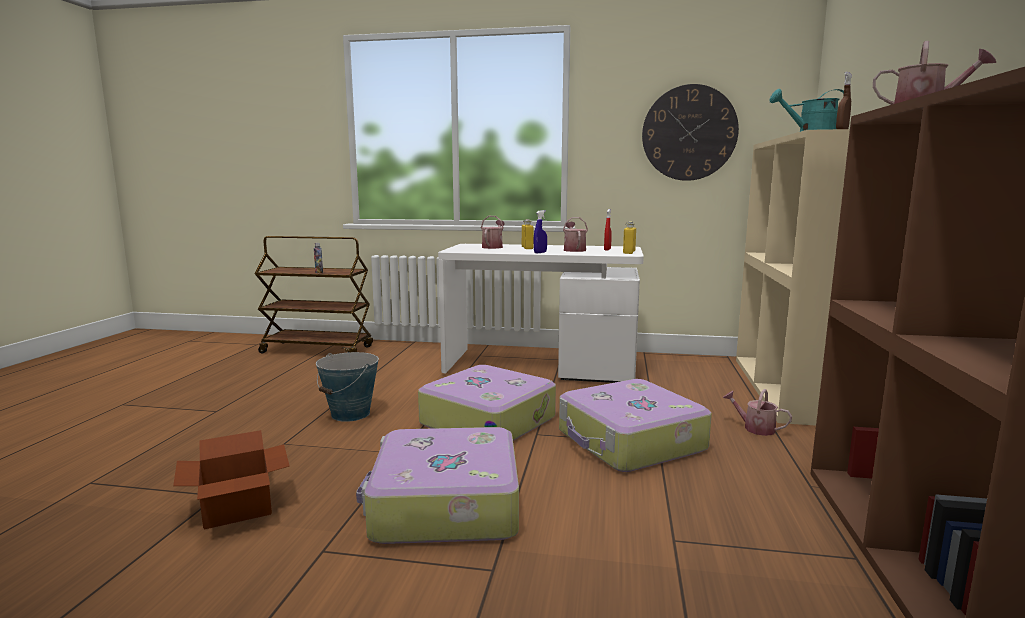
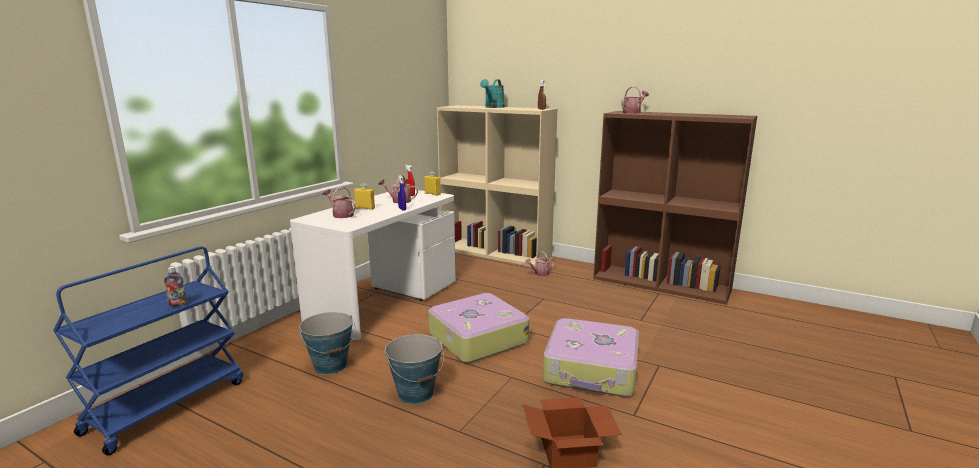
camera: 70 degrees left, 5 degrees up
(318, 350) = (167, 406): brown cart -> blue cart
(391, 375) = (331, 366): none -> bucket
(630, 441) = (538, 304): suitcase -> none
(689, 133) = (401, 99): wall clock -> none

